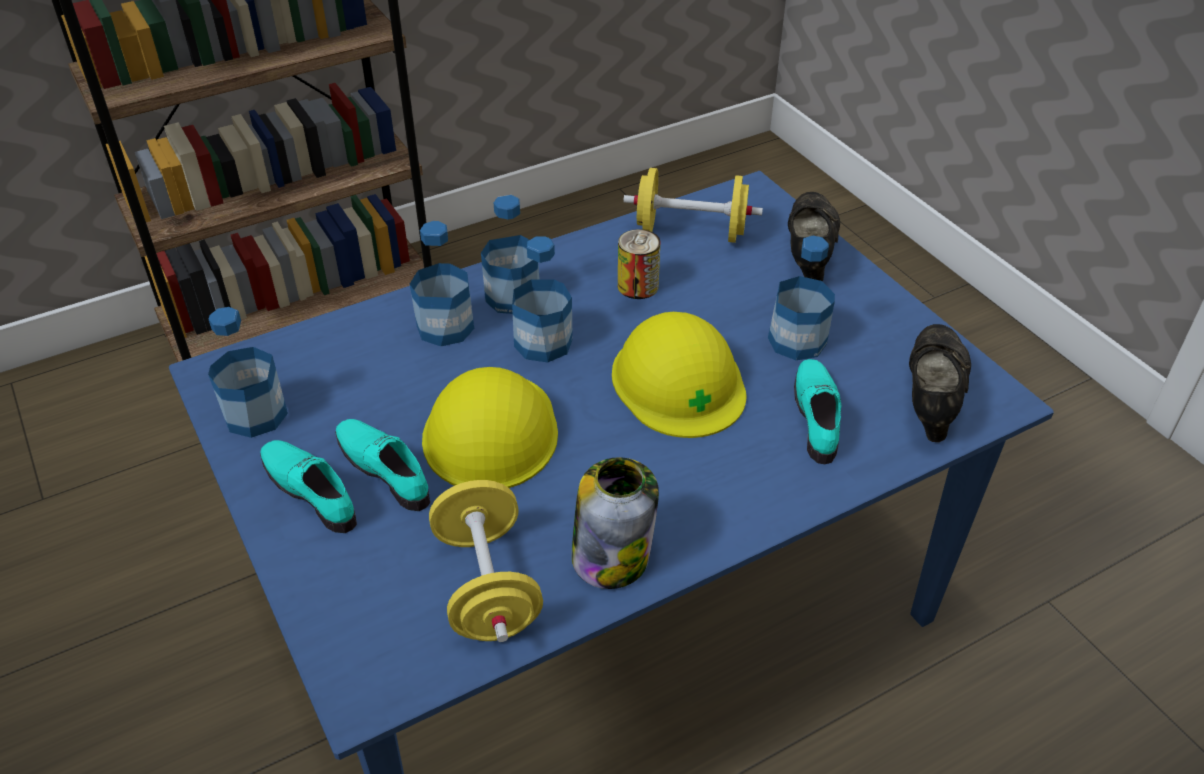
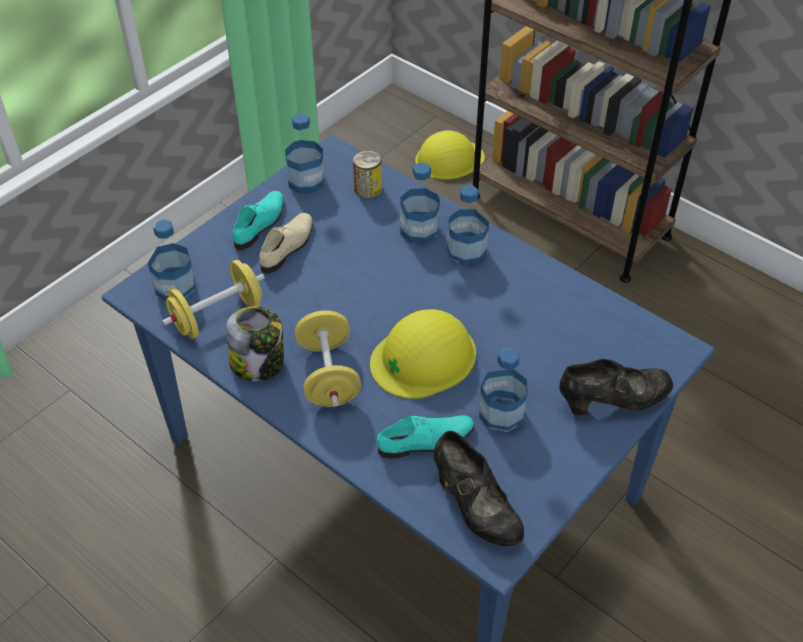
camera: 70 degrees right, 5 degrees up
(385, 467) = (288, 246): turquoise shoe -> beige shoe
(490, 431) = (336, 280): yellow hard hat -> yellow hard hat (449, 159)
(543, 343) = (428, 280): bottle -> bottle (175, 287)
(638, 286) = (514, 311): can -> can (368, 188)
(690, 232) = (597, 324): yellow dumbbell -> yellow dumbbell (328, 375)
(931, 399) = (475, 507): black shoe -> black shoe turned 60 degrees clockwise

